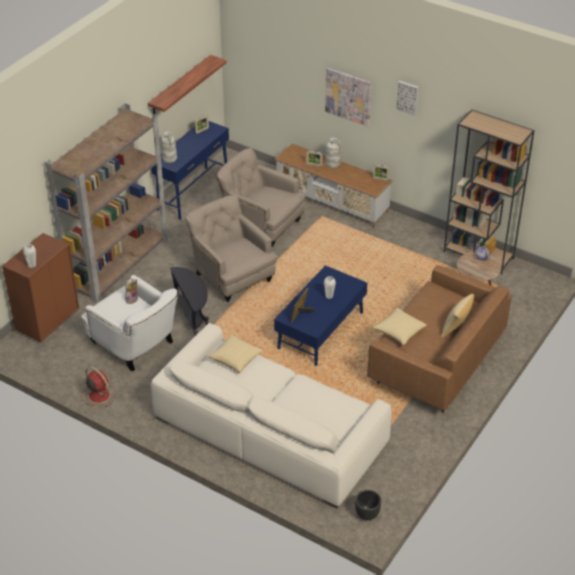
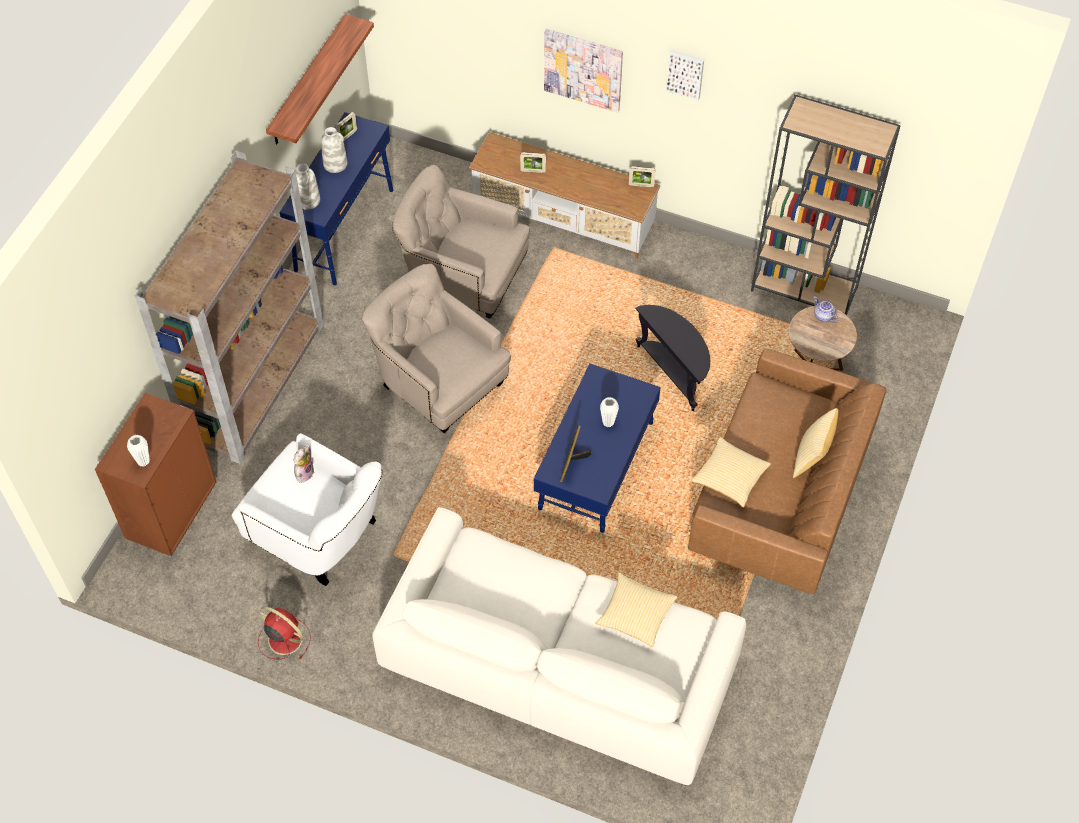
camera: 10 degrees left, 15 degrees up
(193, 317) = (396, 469): black side table -> black side table (674, 373)
(236, 359) = (493, 565): pillow -> pillow (635, 615)
(333, 164) = (562, 165): white vase -> white vase (336, 164)
(367, 515) = (732, 789): black planter -> none

